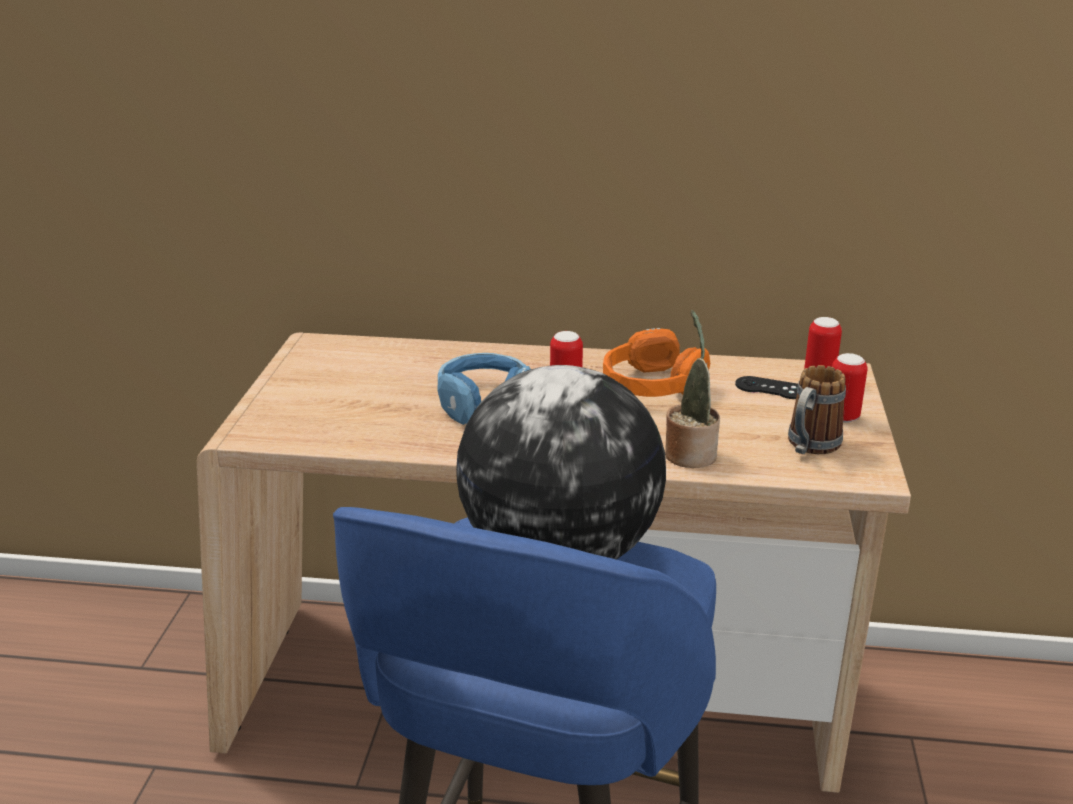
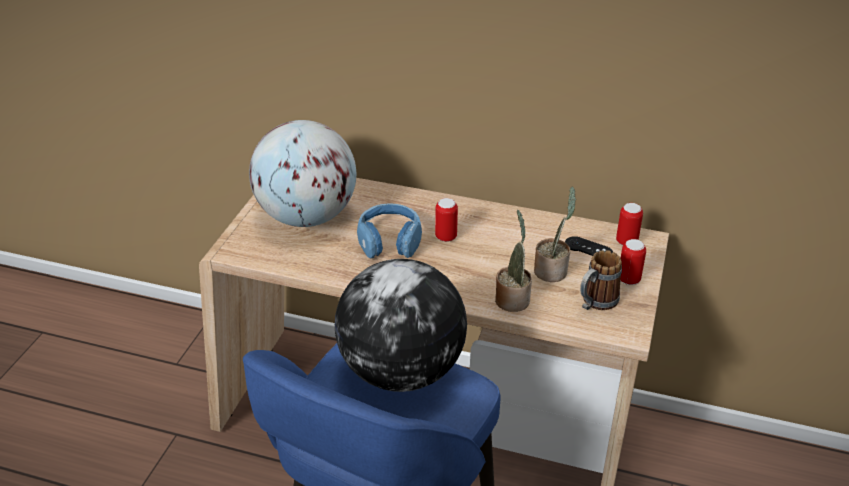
camera: 10 degrees right, 10 degrees up
(353, 386) = (307, 217): none -> globe
(652, 386) = (506, 238): orange headphones -> none
(732, 416) = (552, 270): none -> potted plant

